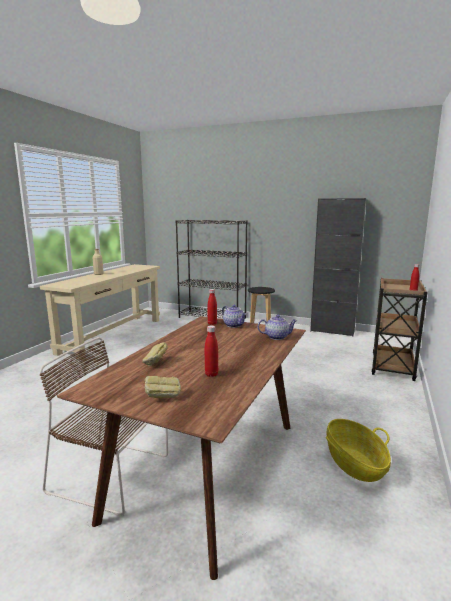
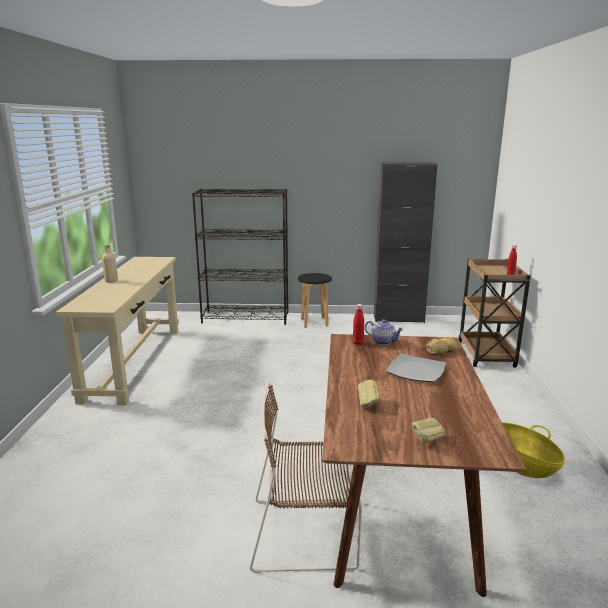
camera: 20 degrees left, 5 degrees up
(211, 374) = (437, 406): red bottle -> none
(232, 347) = (416, 370): none -> plate
(277, 337) = (442, 351): teapot -> bread

